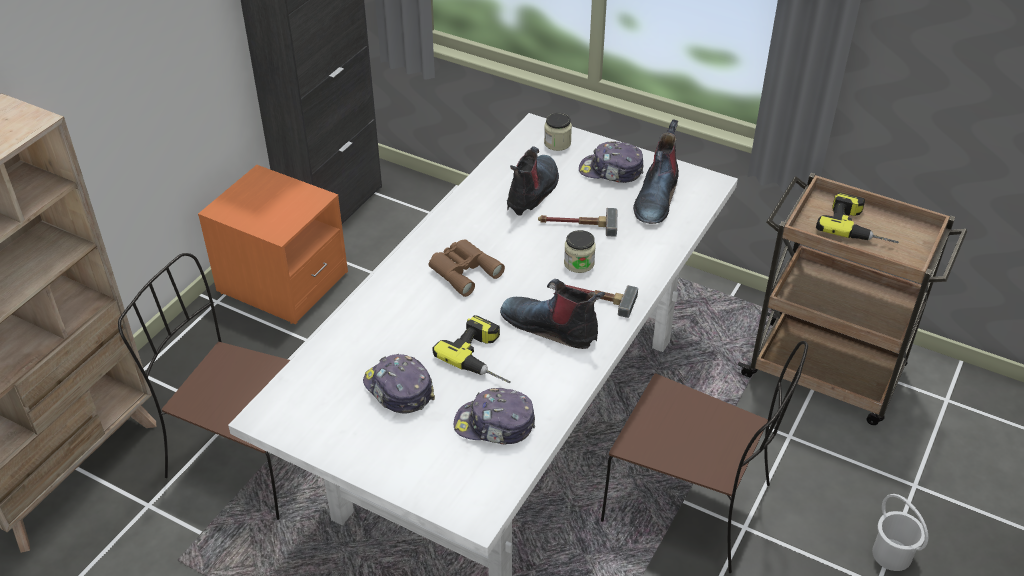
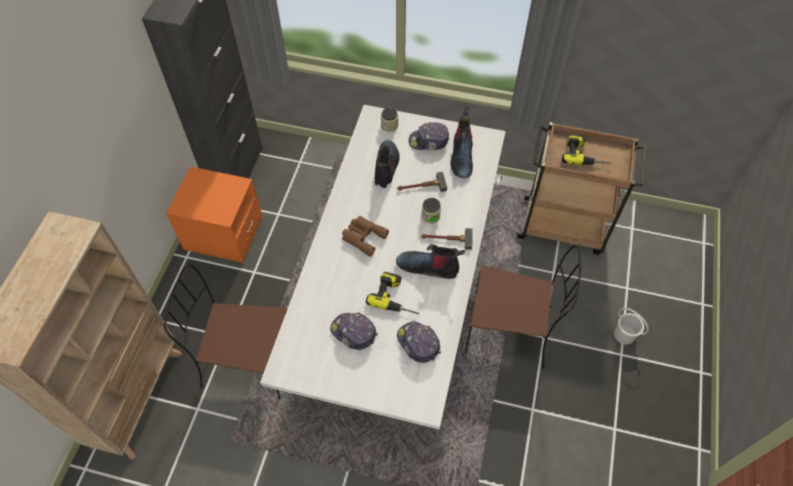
camera: 15 degrees left, 15 degrees up
(495, 425) = (418, 344): cap -> cap turned 60 degrees clockwise

